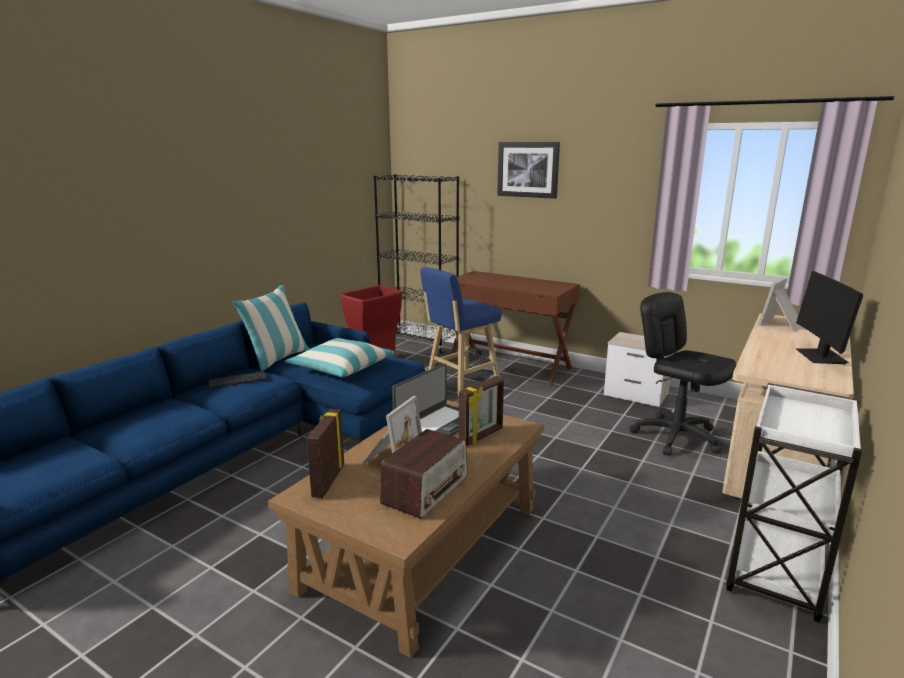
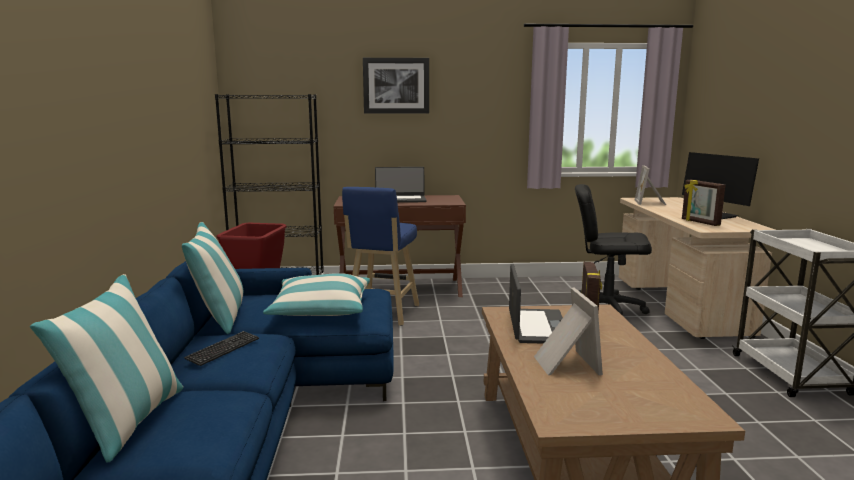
camera: 35 degrees left, 5 degrees down
(133, 411) = (128, 423): none -> pillow
(327, 481) = (552, 399): picture frame -> picture frame (700, 222)
(426, 490) = (641, 375): radio -> none
(512, 282) = (400, 199): none -> laptop
(637, 395) = (536, 288): nightstand -> none

